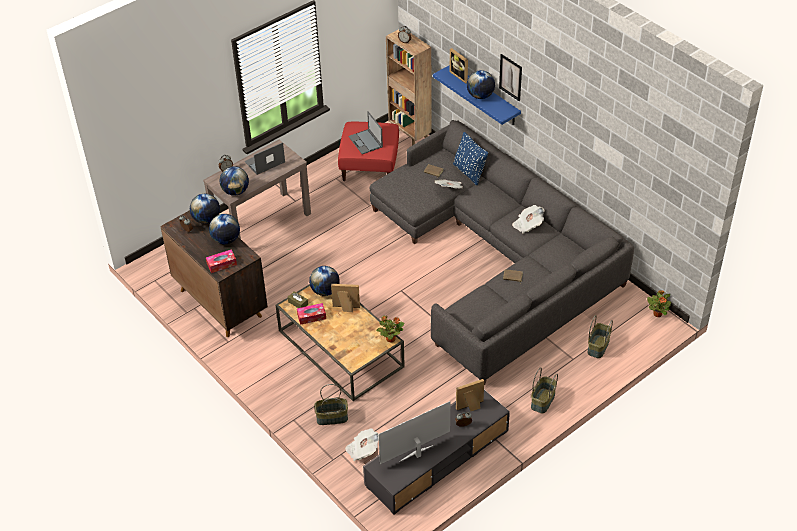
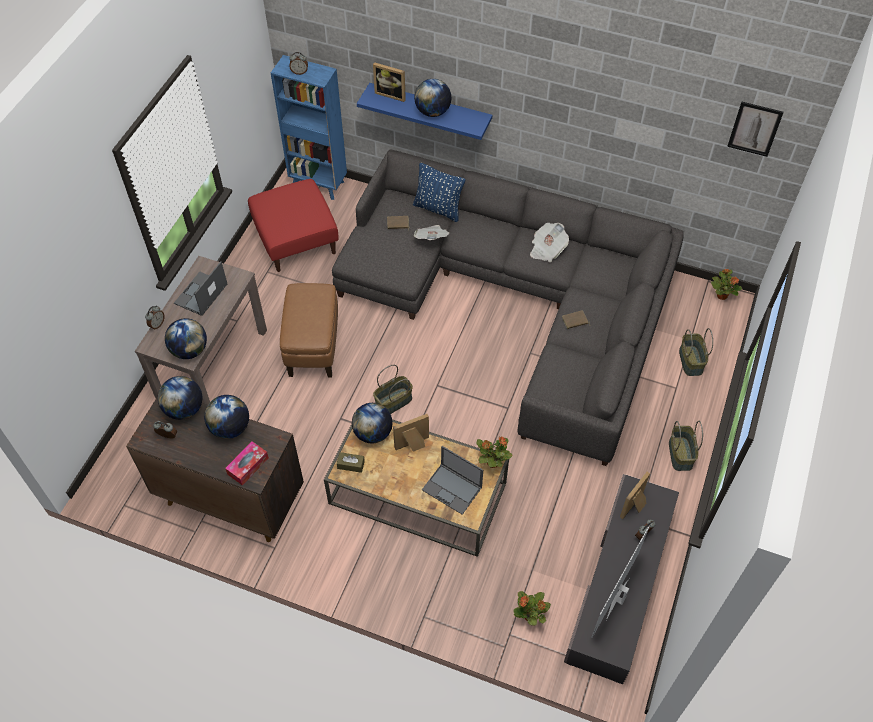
camera: 30 degrees left, 10 degrees up
(311, 316) = (379, 475): tissue box -> none
(331, 418) = (467, 591): basket -> basket (393, 402)
(334, 235) = (313, 347): none -> brown ottoman
(362, 450) = (530, 616): newspaper -> potted plant
(366, 142) = (291, 215): laptop -> laptop (452, 489)
(410, 135) = (319, 185): brown bookcase -> blue bookcase
(510, 77) = (473, 77): picture -> picture (754, 129)

